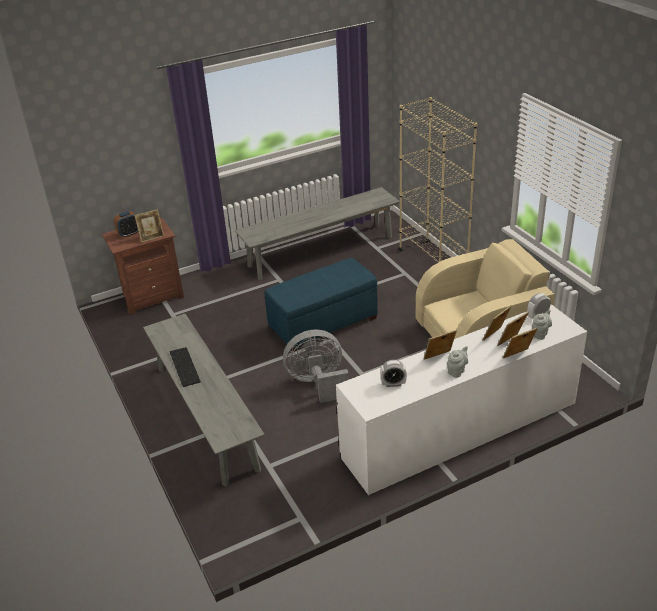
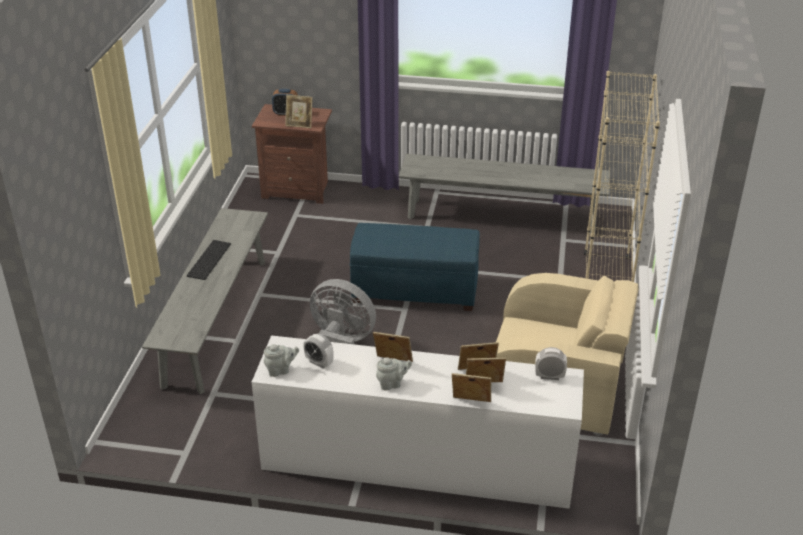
camera: 35 degrees right, 0 degrees up
(540, 333) = (526, 394): grey teapot -> grey teapot (280, 370)

